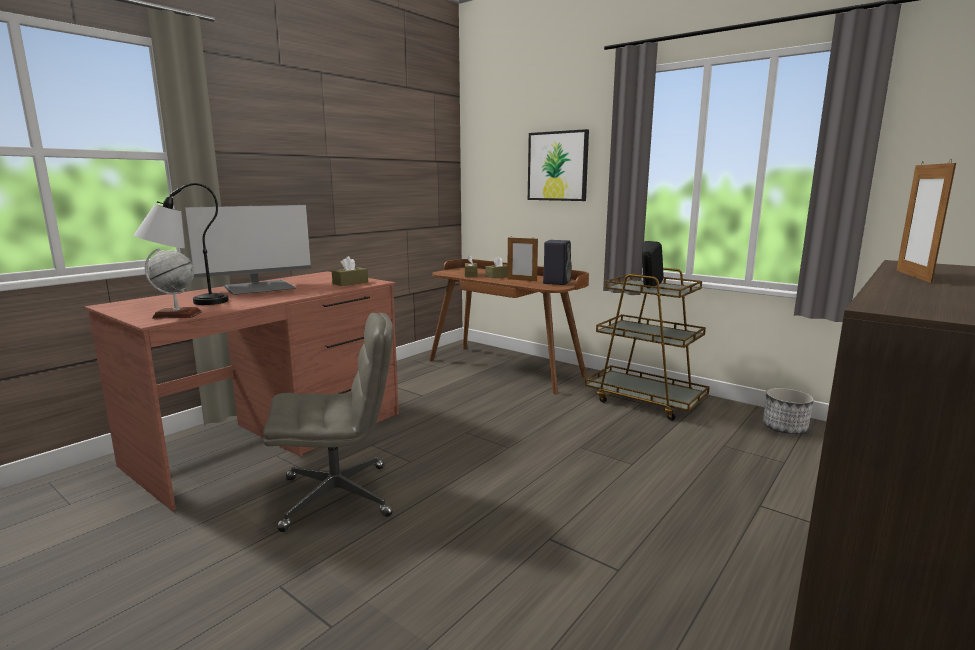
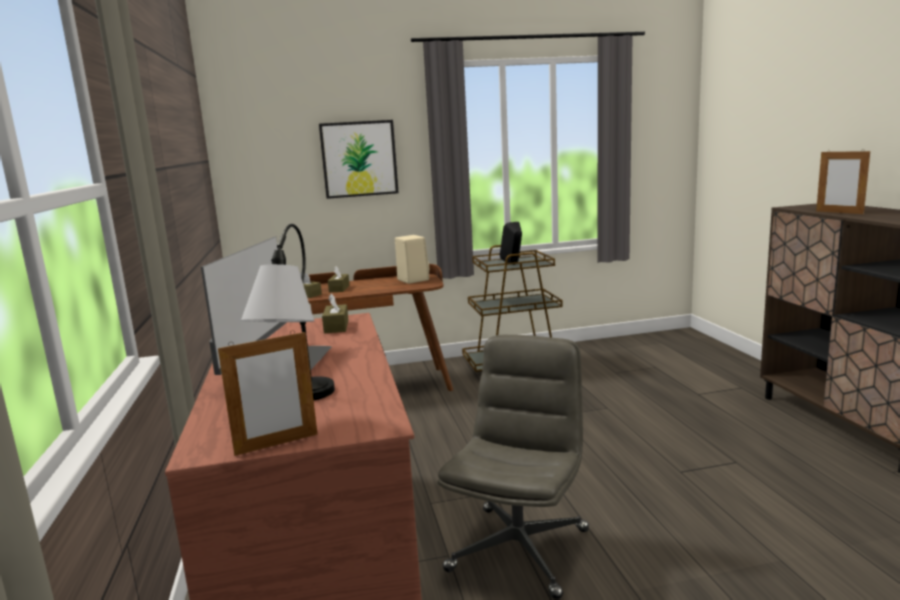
camera: 50 degrees left, 0 degrees up
(177, 315) = (368, 412): globe -> none
(522, 280) = (376, 286): picture frame -> picture frame (277, 444)
(556, 282) = (412, 280): black speaker -> beige speaker
(784, 428) = (614, 349): planter -> none

